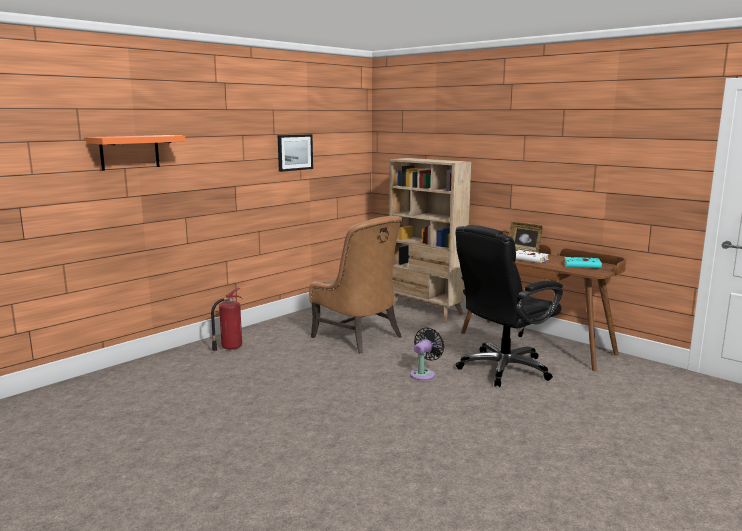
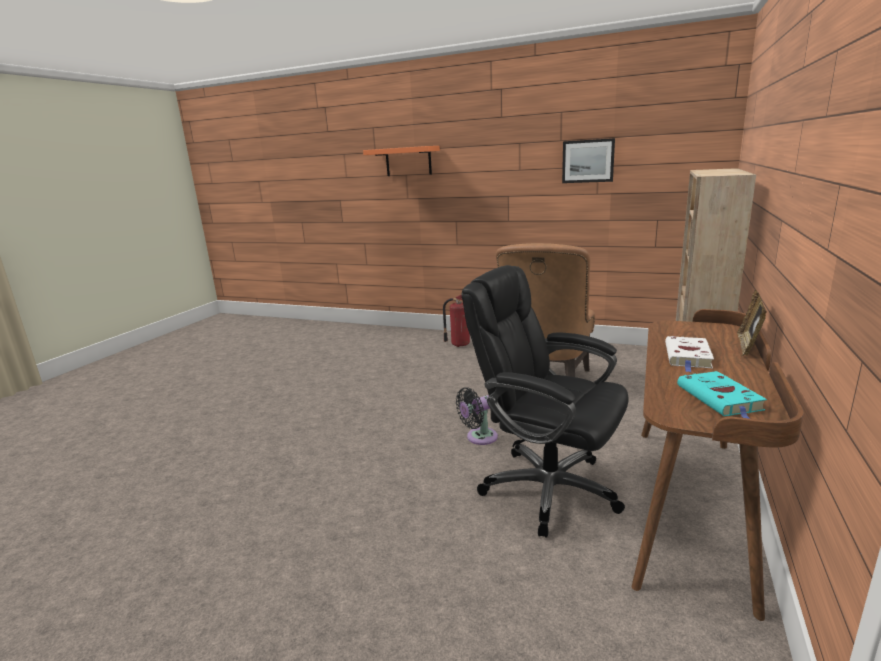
camera: 70 degrees right, 5 degrees up
(424, 374) = (479, 437): black fan -> black fan turned 135 degrees clockwise

